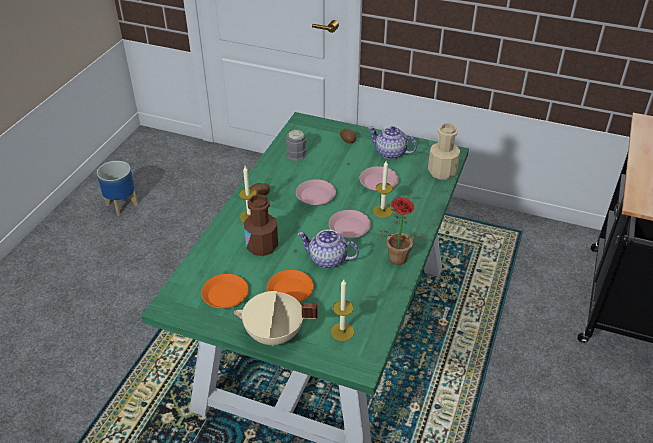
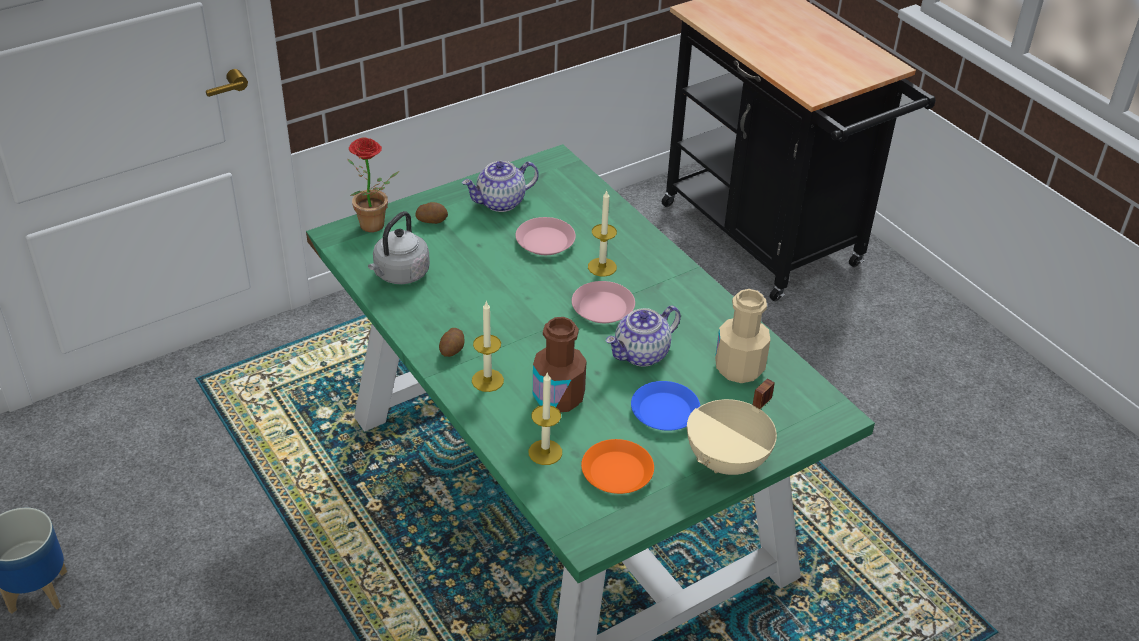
camera: 55 degrees left, 0 degrees up
(290, 290) = (665, 411): orange plate -> blue plate
(296, 152) = (400, 275): grey mug -> grey kettle
(315, 196) = (511, 304): pink plate -> none
(342, 331) = (772, 403): candle -> candle (545, 452)
(396, 261) = (698, 303): potted plant -> potted plant (374, 228)
(442, 172) = (583, 186): beige bottle -> beige bottle (739, 368)

